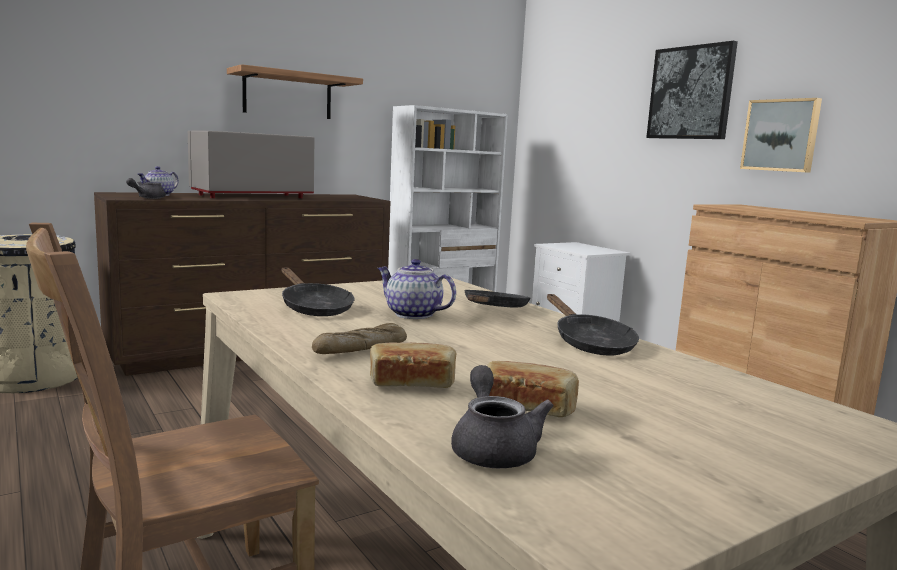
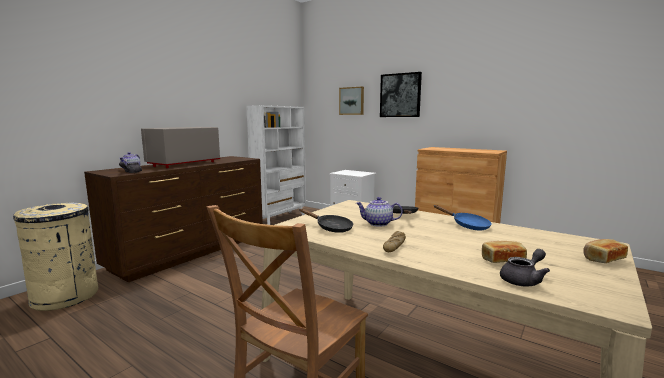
camera: 20 degrees left, 0 degrees up
(287, 95) = (191, 103): shelf -> none
(412, 384) = (445, 258): bread -> bread (602, 259)
(493, 448) = (523, 280): grey teapot -> grey teapot turned 90 degrees clockwise
(589, 343) = (467, 225): black frying pan -> blue frying pan
(781, 135) = (446, 115): picture -> picture (352, 101)

